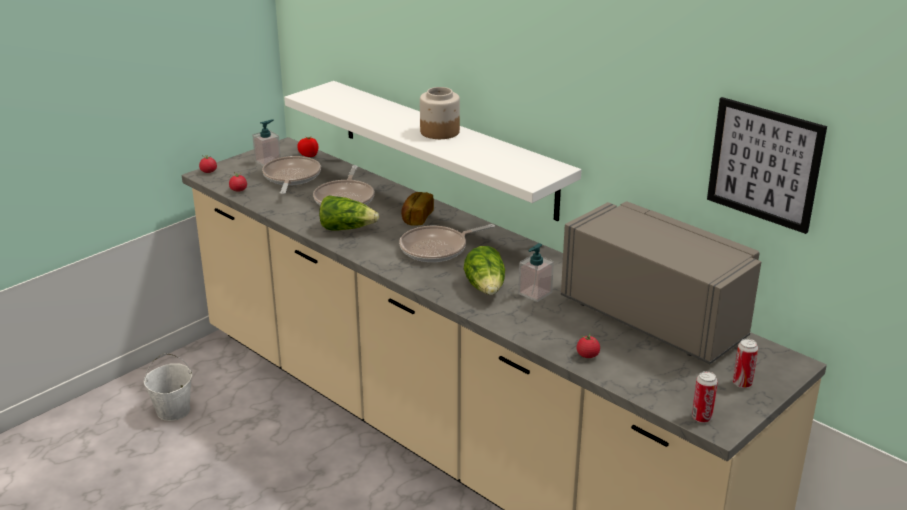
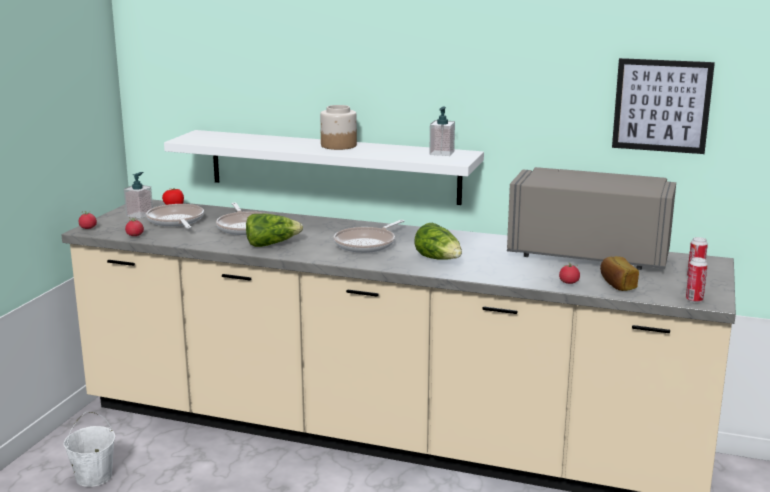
camera: 25 degrees left, 10 degrees down
(416, 218) = (324, 229): bread -> bread (616, 284)
(535, 293) = (481, 256): soap dispenser -> soap dispenser (441, 153)

